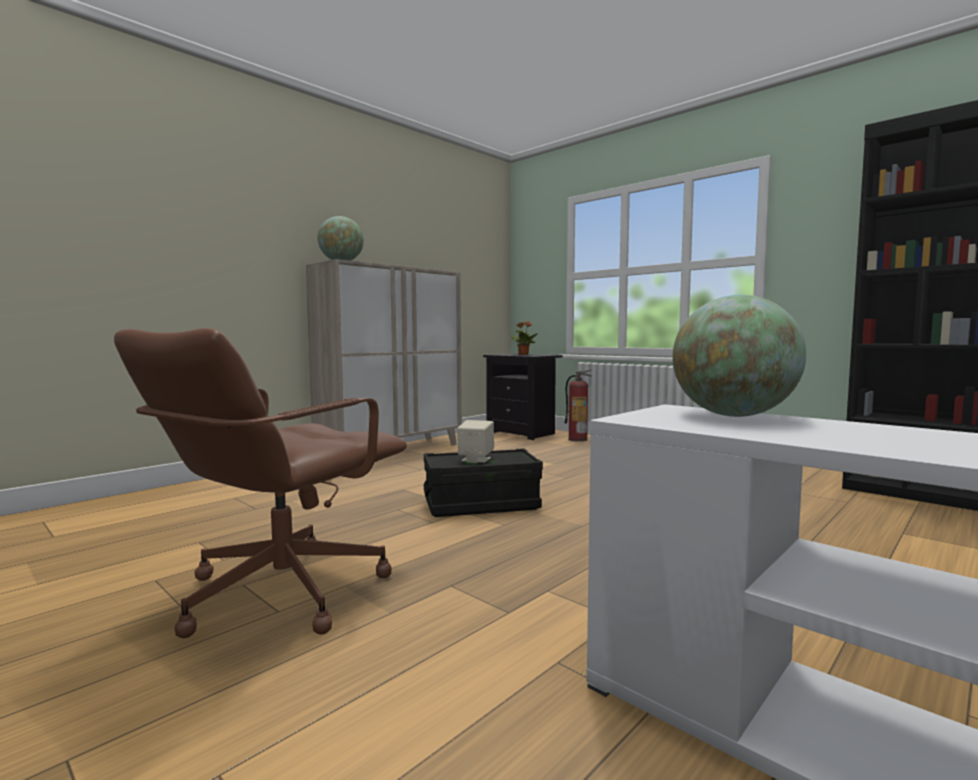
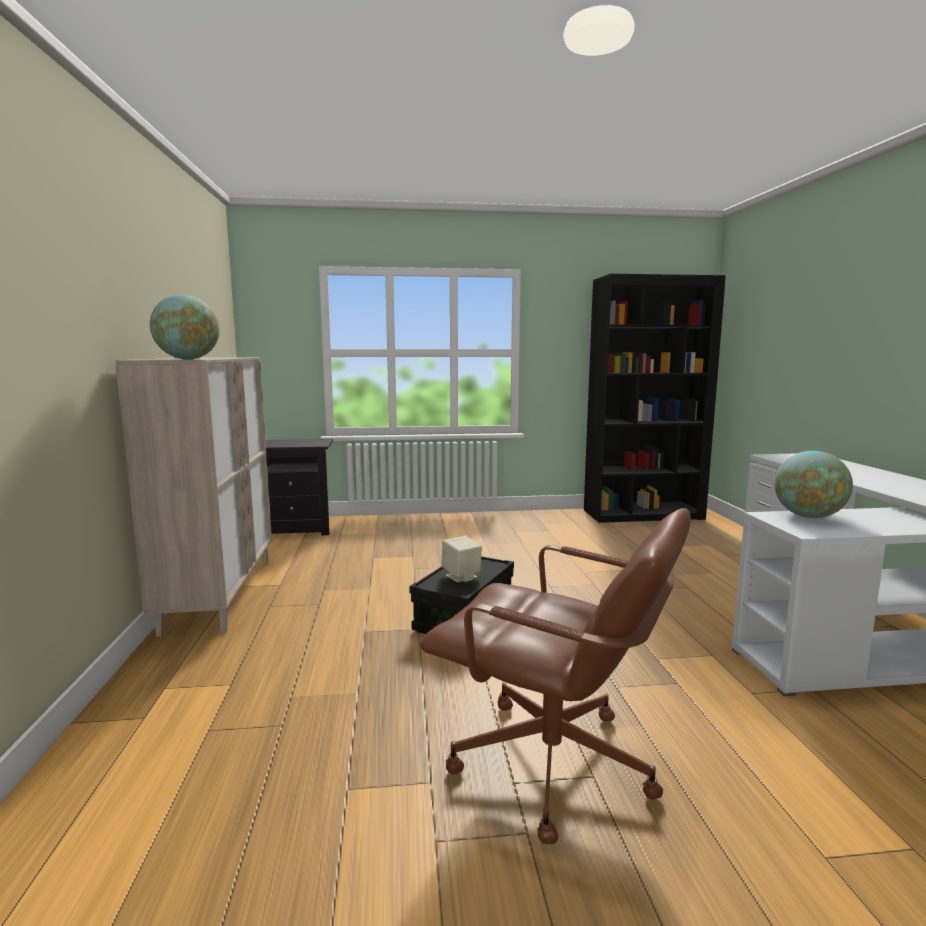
camera: 50 degrees left, 5 degrees up
(280, 592) = (554, 765): brown office chair -> brown office chair turned 45 degrees counterclockwise
(523, 354) = (290, 442): potted plant -> none
(578, 439) = (364, 523): fire extinguisher -> none

